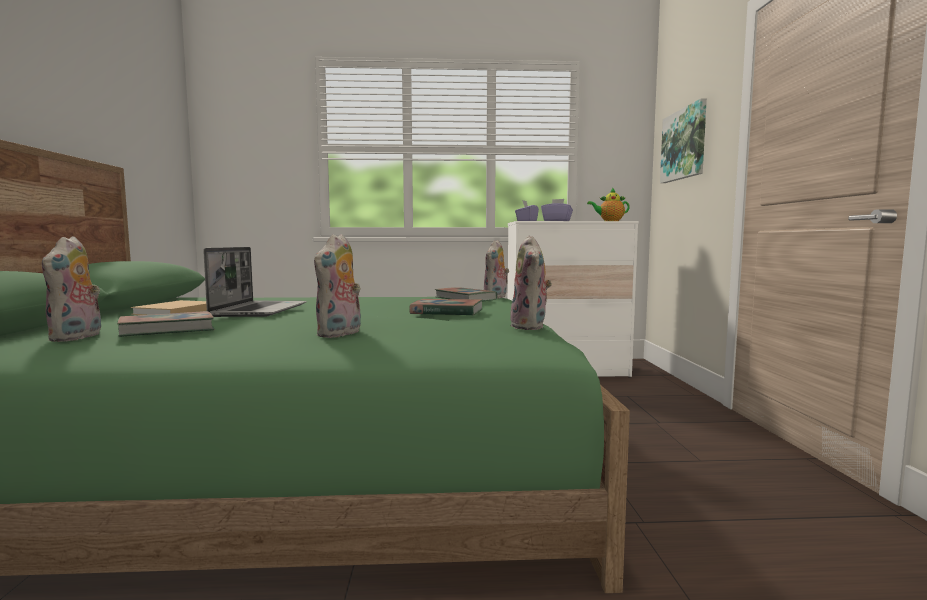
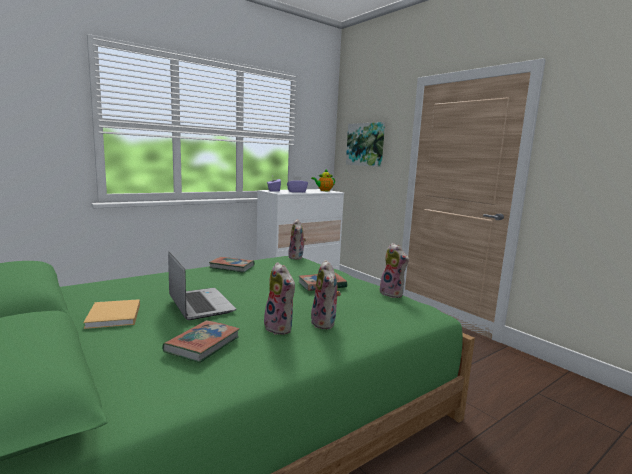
camera: 35 degrees left, 5 degrees up
(77, 337) = (150, 371): plush toy -> plush toy (281, 328)
(465, 299) = (294, 265): book -> book (232, 267)

